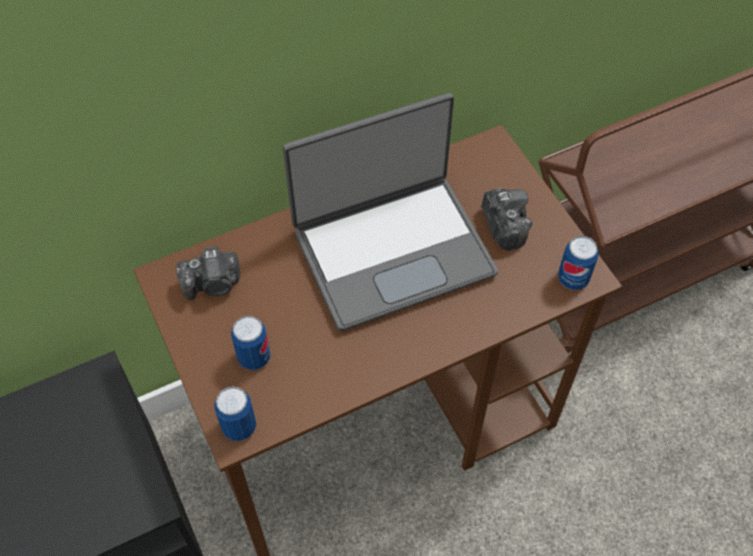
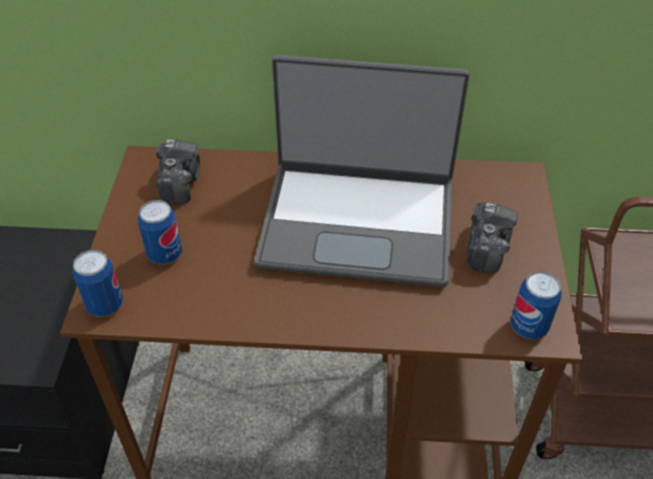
camera: 30 degrees right, 10 degrees down
(213, 284) = (180, 182): camera -> camera turned 105 degrees counterclockwise

